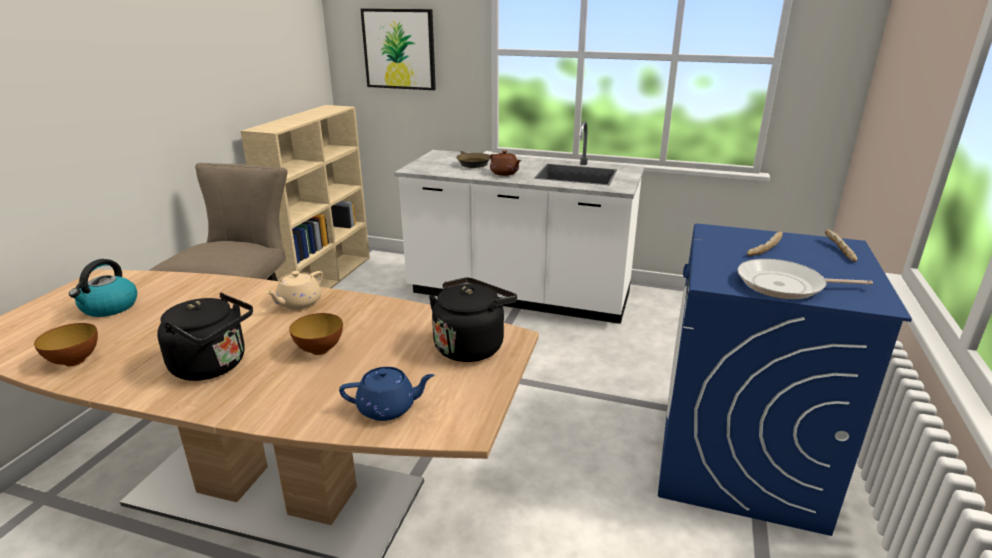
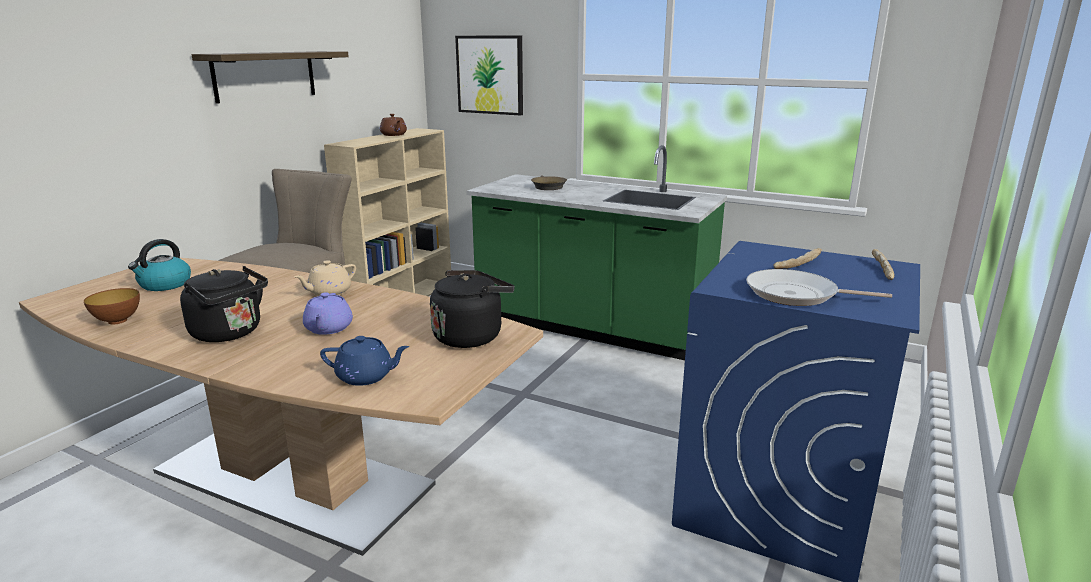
camera: 10 degrees right, 5 degrees down
(176, 61) = (265, 75): none -> shelf
(319, 350) = (328, 329): bowl -> purple teapot
(505, 173) = (575, 196): brown teapot -> brown teapot (394, 135)
(518, 296) = (591, 328): white counter -> green counter

